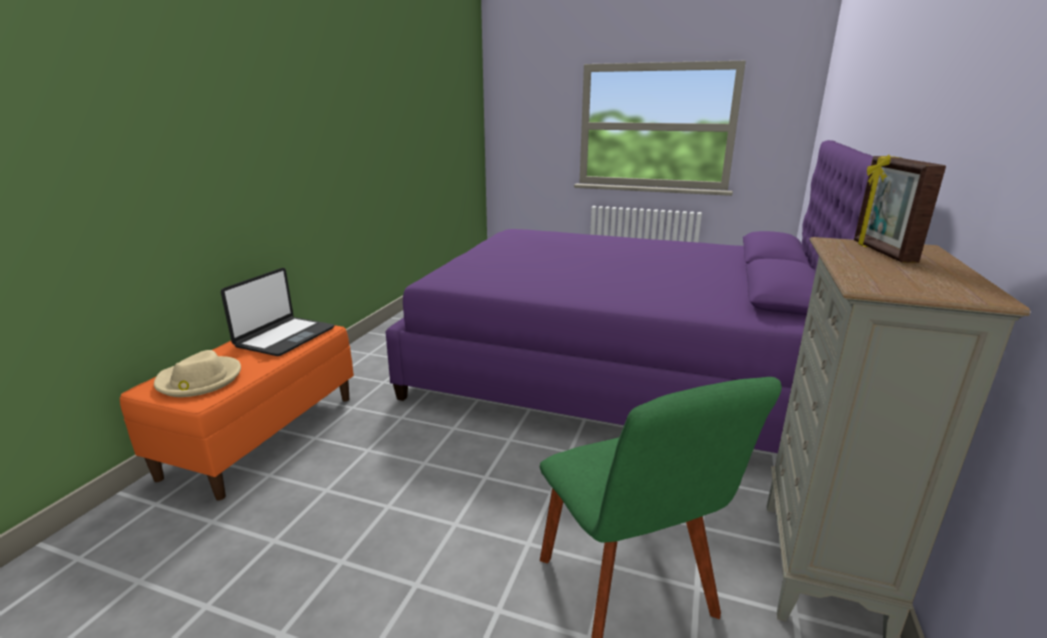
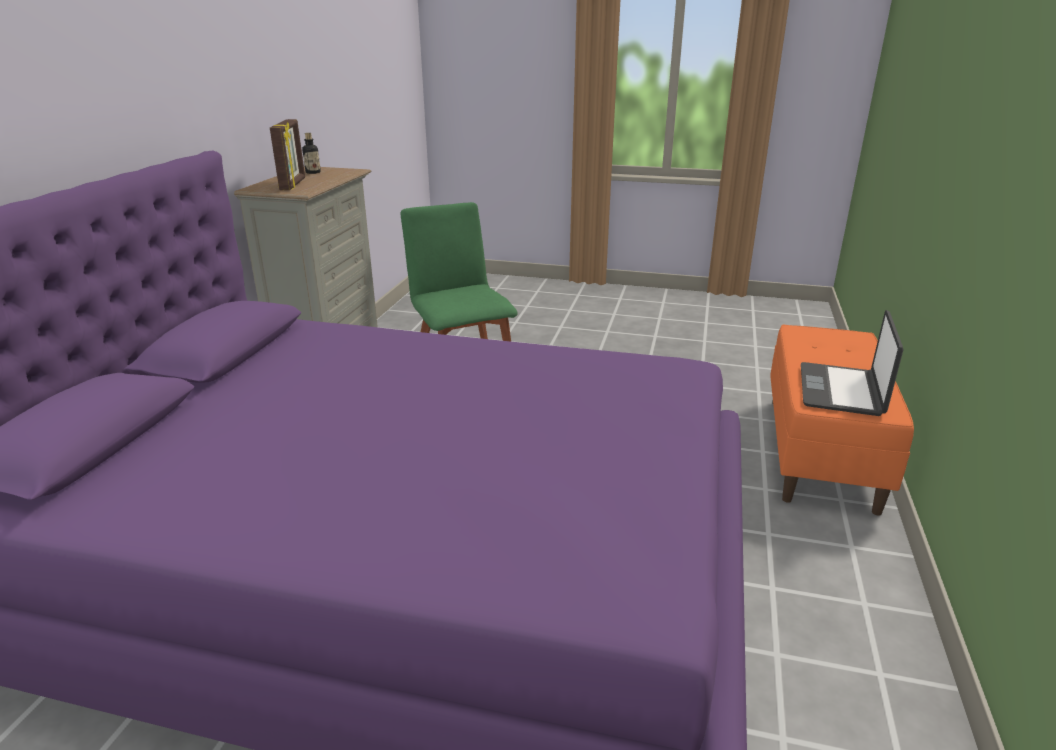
camera: 175 degrees right, 5 degrees up
(199, 380) = (832, 343): beige hat -> none
(933, 280) = (313, 172): none -> bottle

